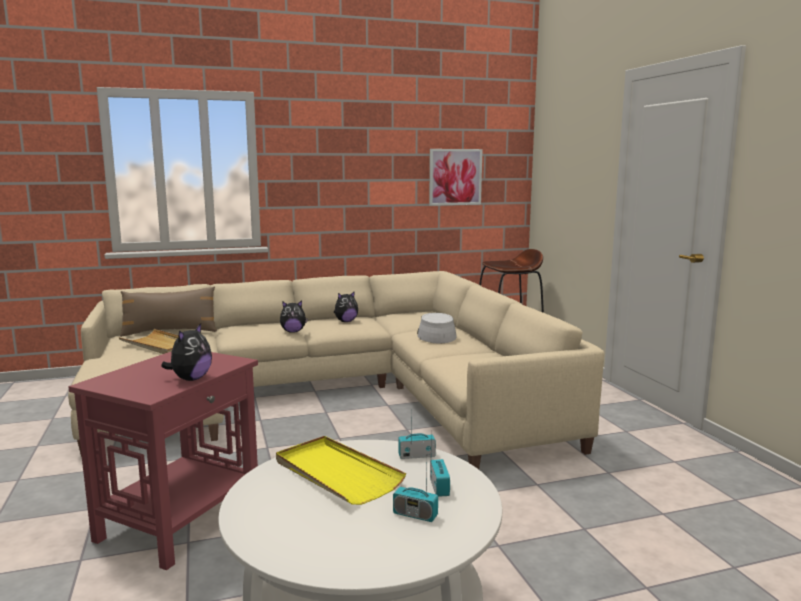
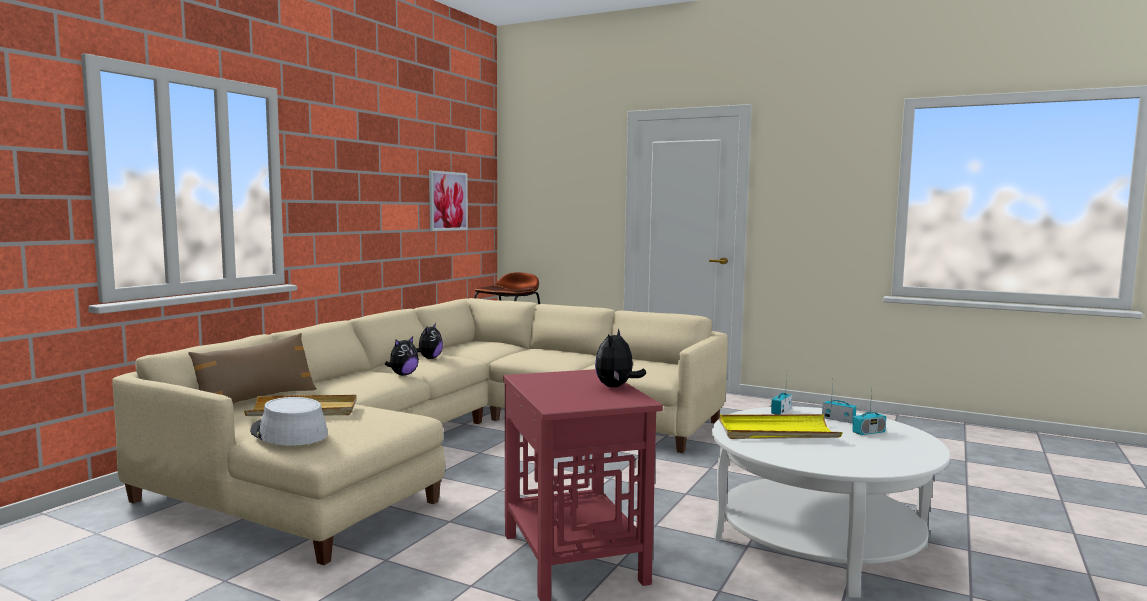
camera: 45 degrees left, 5 degrees down
(190, 379) = (616, 387): plush toy -> plush toy turned 135 degrees counterclockwise
(435, 335) = (542, 354): grey hat -> grey hat (288, 433)

